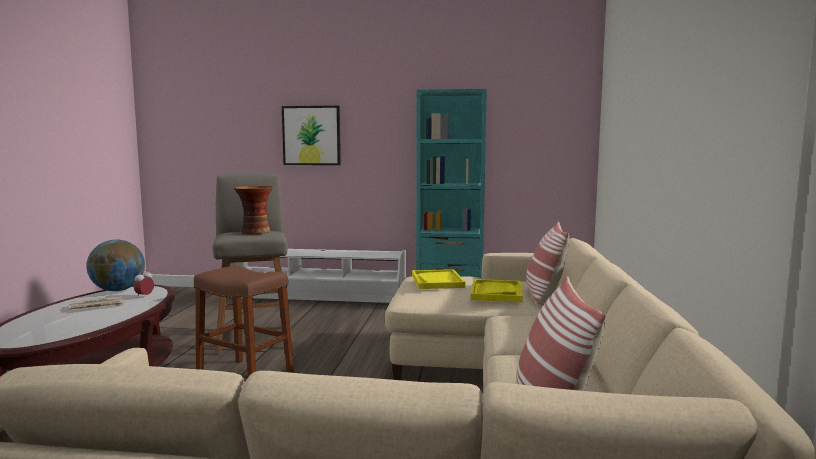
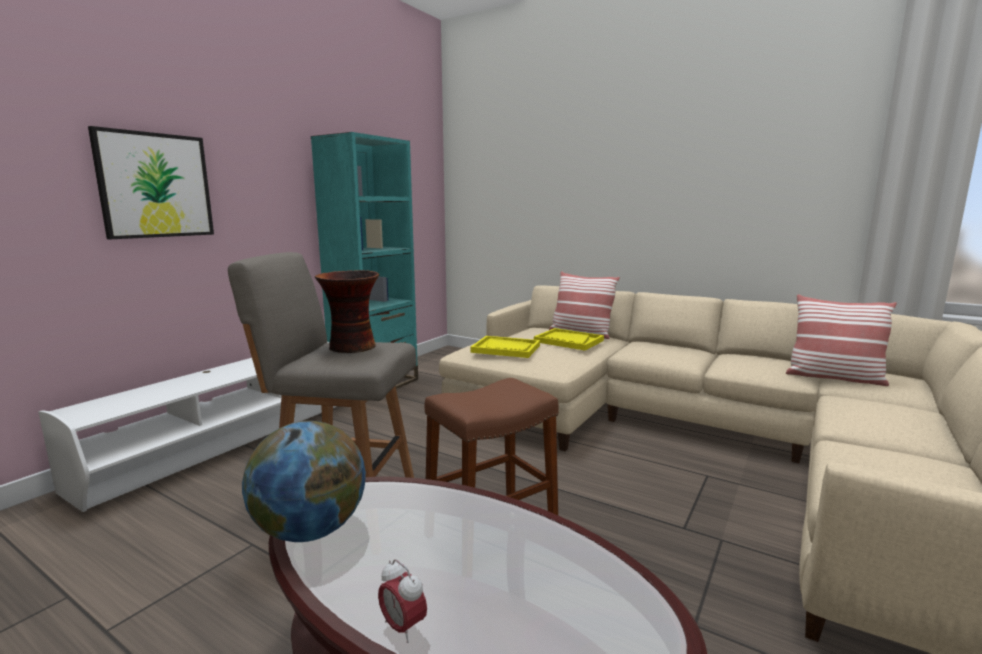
camera: 65 degrees left, 5 degrees up
(97, 306) = (426, 551): newspaper -> none
(144, 296) = (396, 501): alarm clock -> alarm clock (403, 627)

